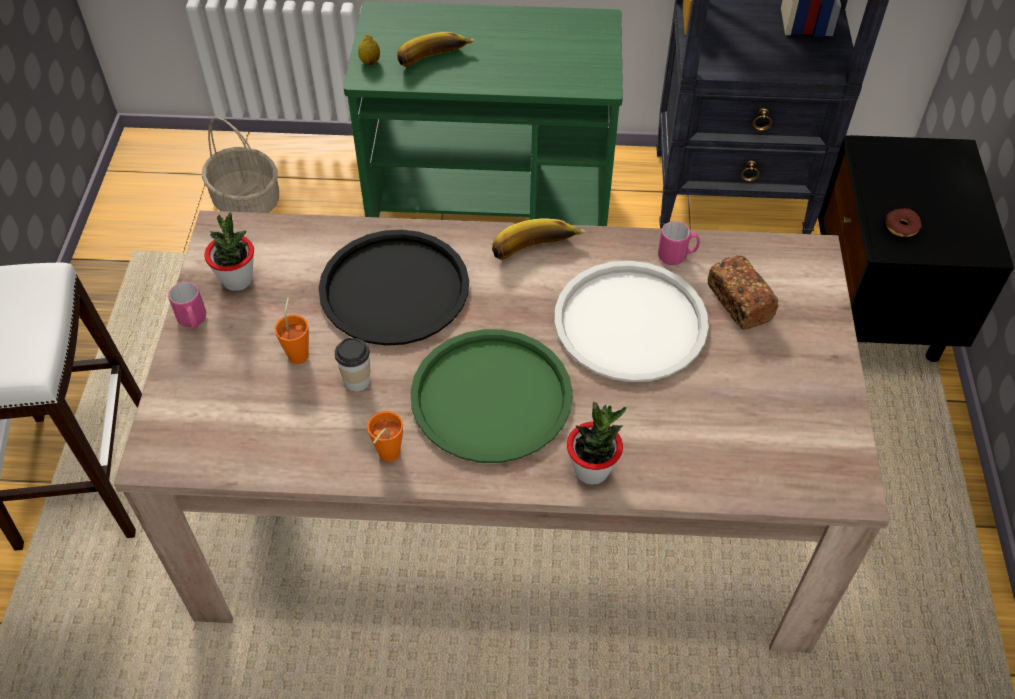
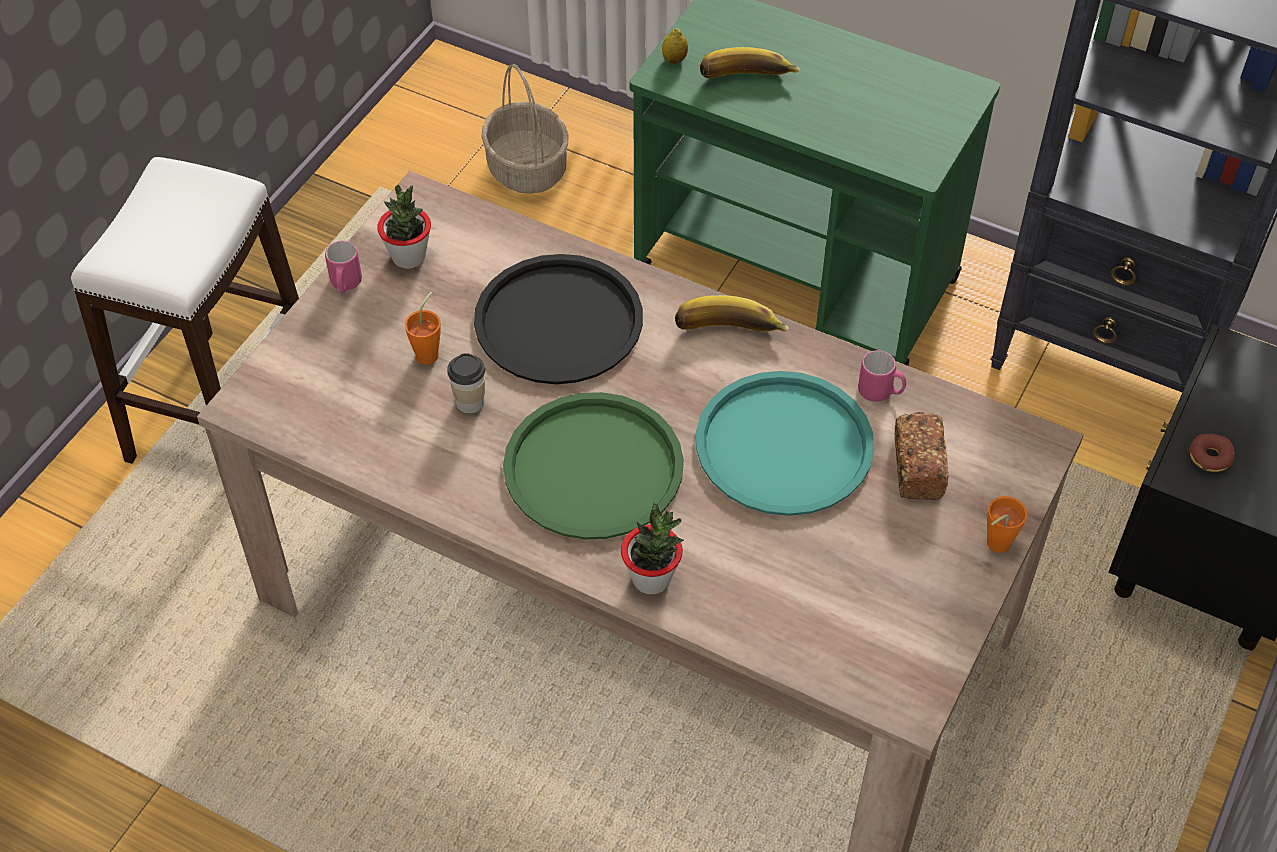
camera: 25 degrees right, 0 degrees up
(386, 456) = (458, 487): orange cup -> orange cup (994, 545)
(630, 322) = (784, 445): white tray -> turquoise tray

